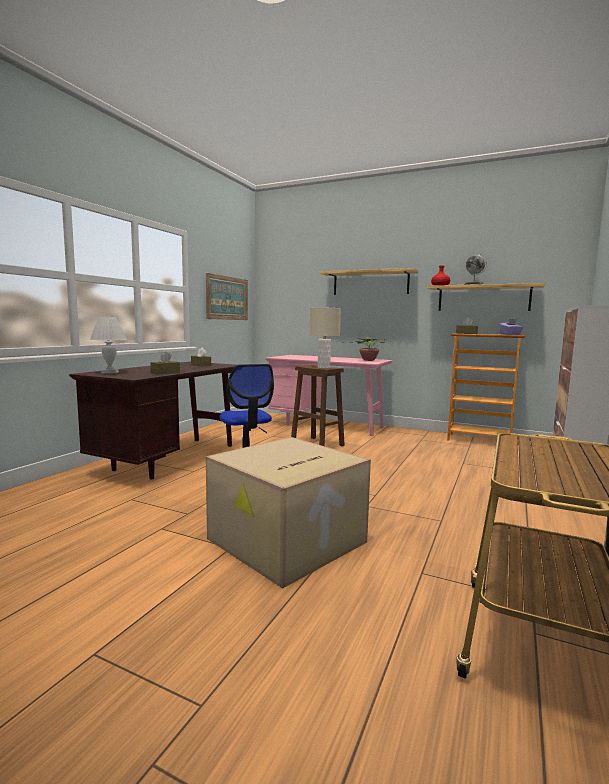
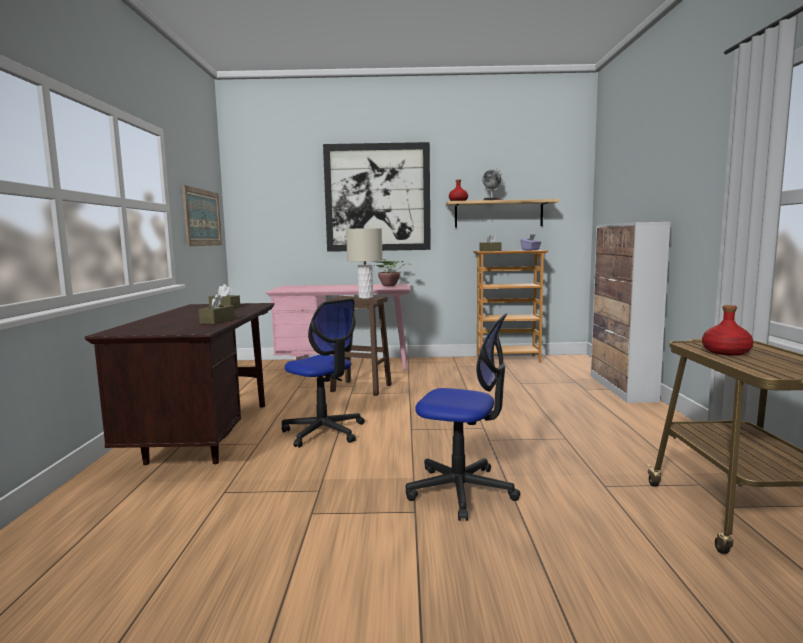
camera: 25 degrees left, 0 degrees up
(110, 372) = (139, 328): white table lamp -> none
(286, 541) = (461, 491): cardboard box -> office chair
(370, 283) = (377, 198): shelf -> picture
(537, 452) = (726, 352): none -> red bottle

